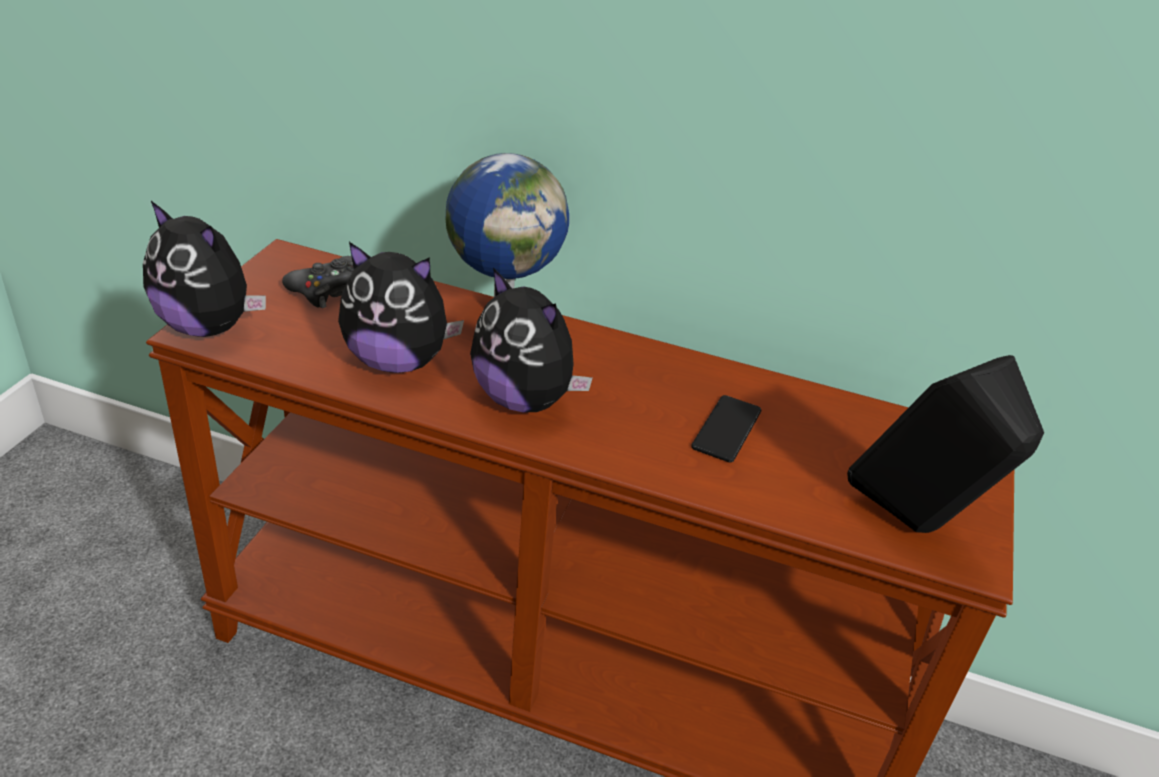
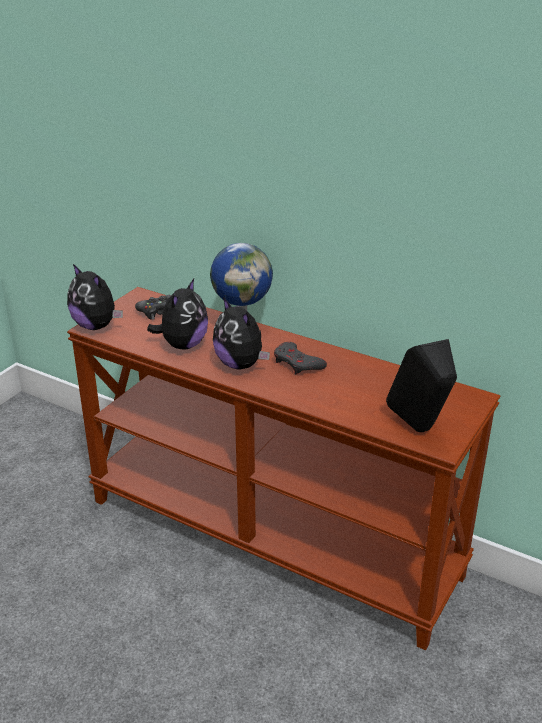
camera: 15 degrees right, 5 degrees down
(397, 361) = (183, 345): plush toy -> plush toy turned 90 degrees counterclockwise
(632, 390) = (297, 363): none -> grey game controller
(726, 429) = (340, 383): phone -> none

